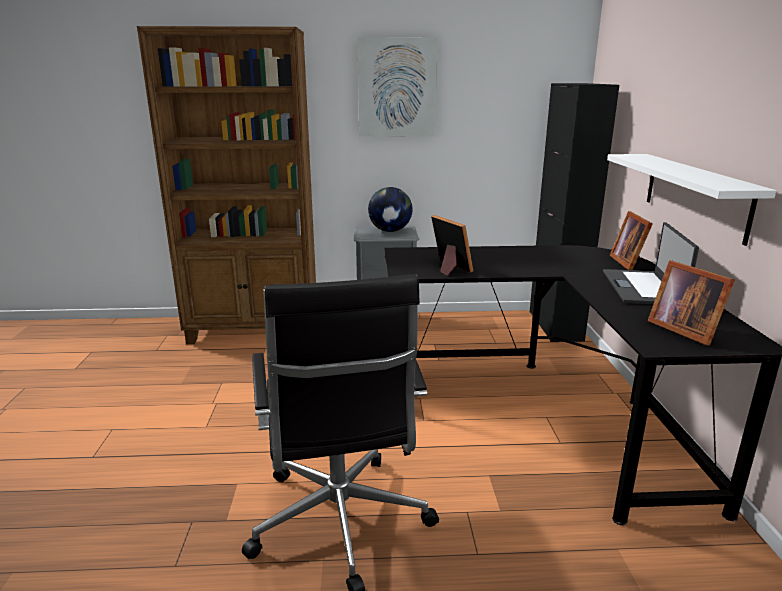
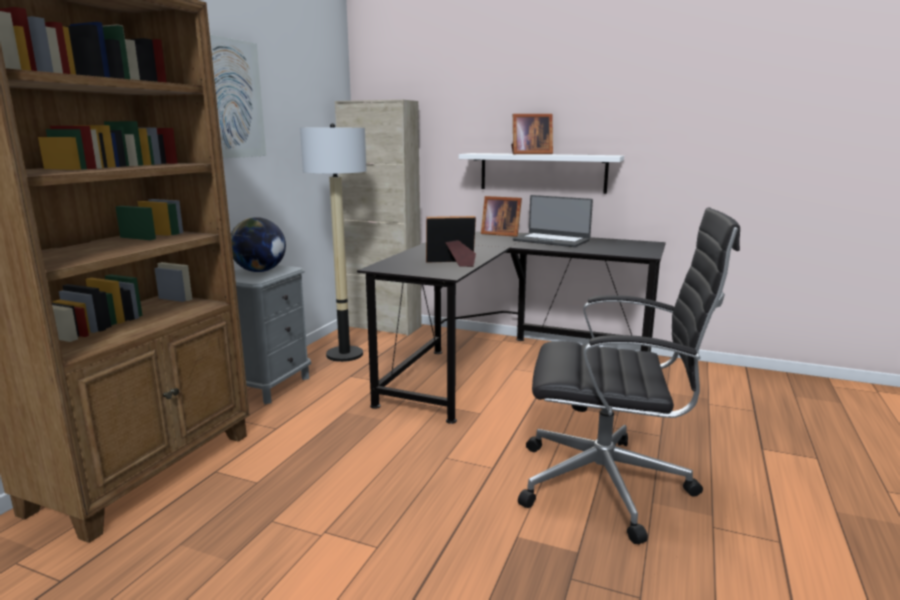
camera: 65 degrees left, 5 degrees down
(471, 329) = (344, 354): none -> floor lamp
(555, 325) = (383, 326): black cabinet -> beige cabinet
(683, 329) = (625, 247): picture frame -> picture frame (529, 154)

